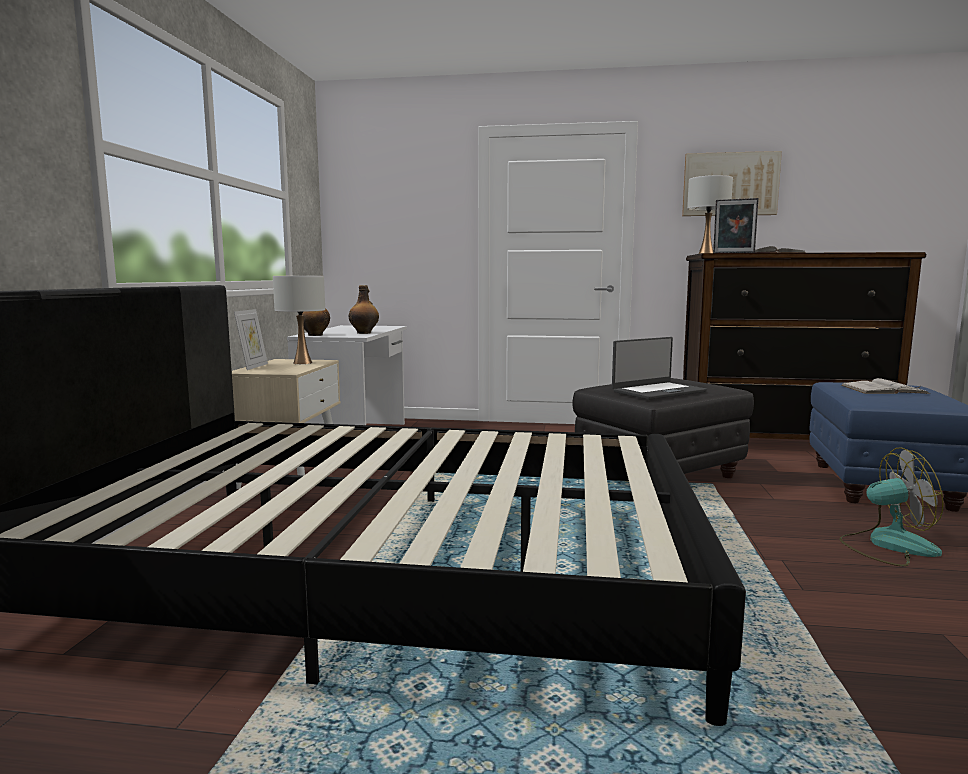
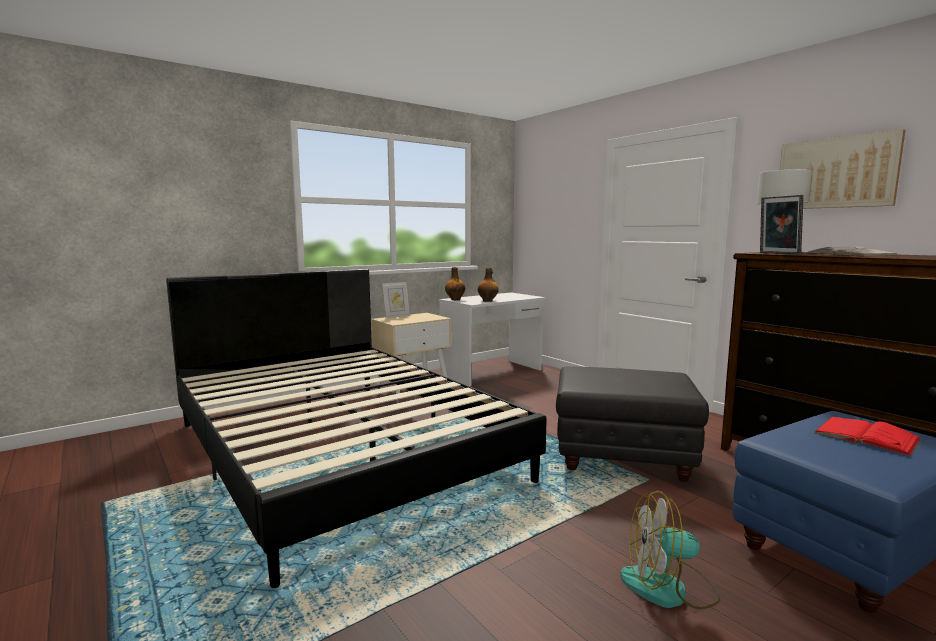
camera: 45 degrees right, 0 degrees up
(302, 363) = (426, 317): white table lamp -> none
(658, 391) = (604, 381): laptop -> none
(883, 389) = (866, 436): white book -> red book
(888, 545) = (668, 588): fan -> fan turned 135 degrees clockwise

